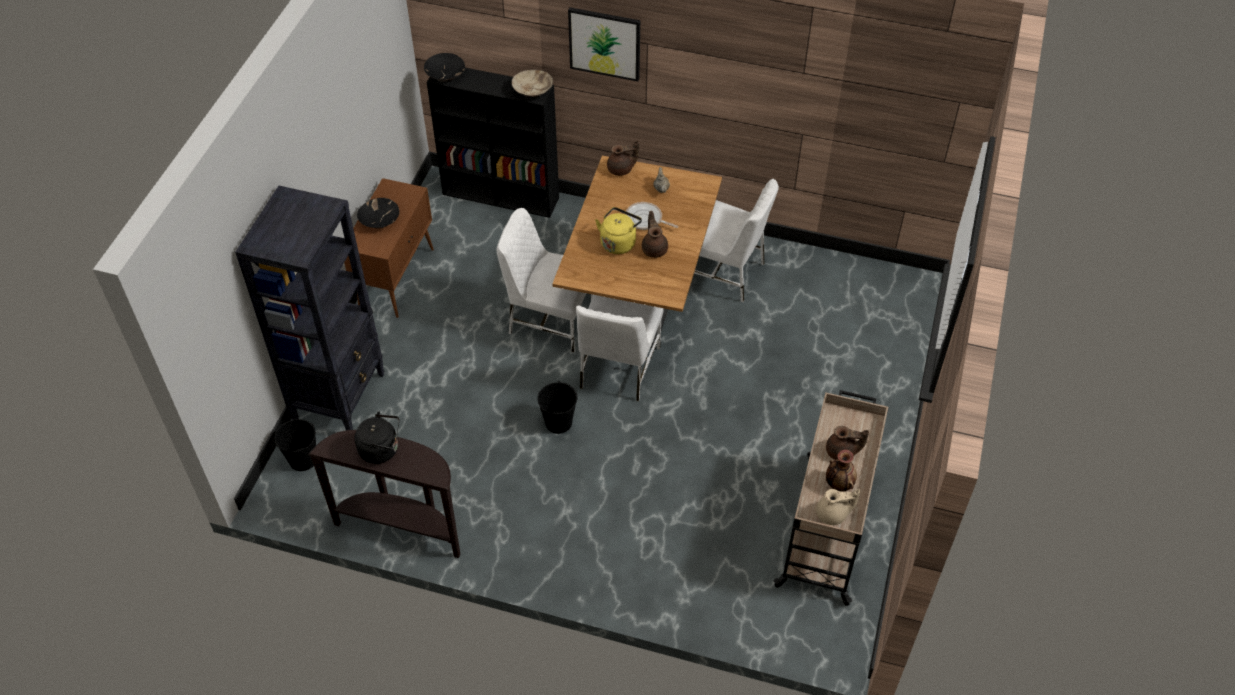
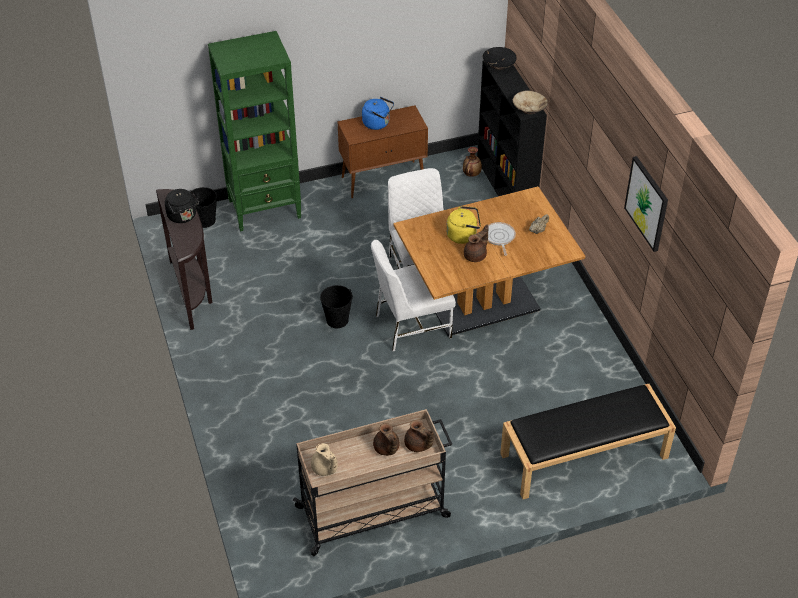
camera: 55 degrees right, 5 degrees down
(340, 397) = (265, 209): black bookcase -> green bookcase
(380, 220) = (378, 123): black bowl -> blue kettle
(605, 43) = (575, 100): picture -> picture (647, 203)
(621, 169) = (534, 202): brown teapot -> brown teapot (418, 445)
(724, 272) = (557, 337): white chair -> none
(838, 484) = (355, 460): vase -> vase (471, 174)
(873, 337) = (583, 456): none -> black bench

